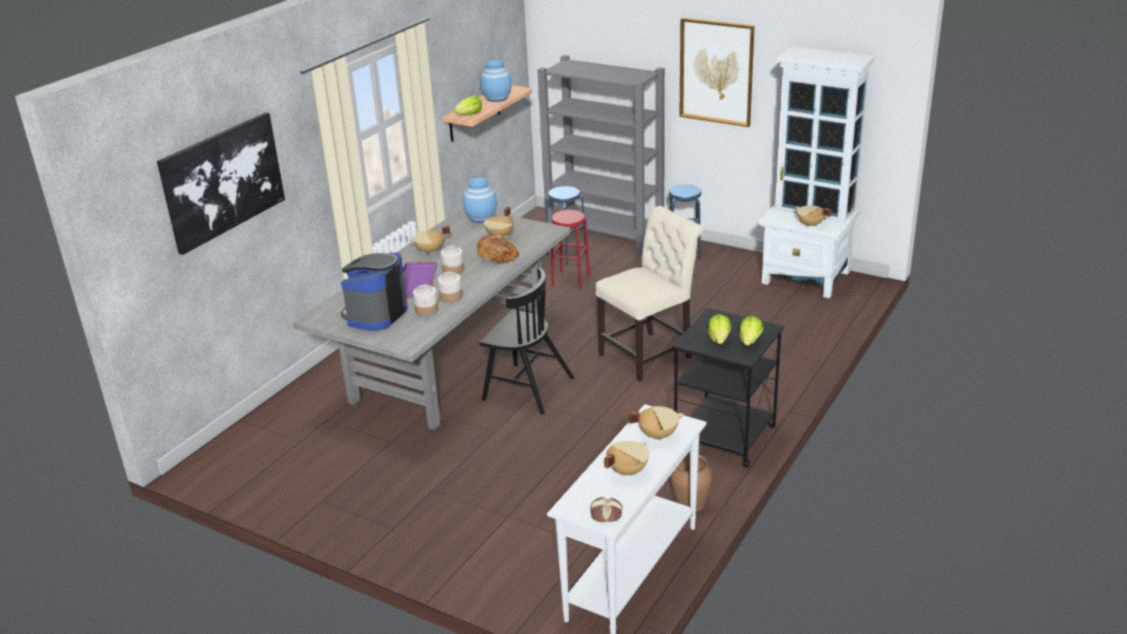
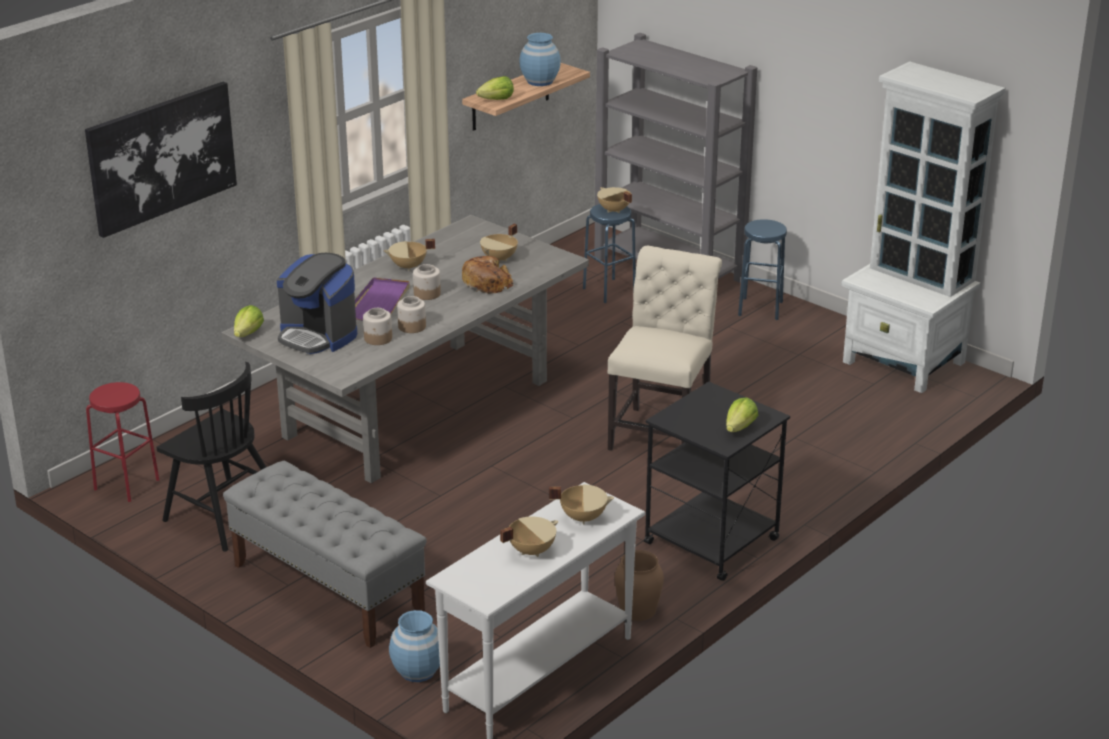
camera: 10 degrees right, 0 degrees up
(375, 315) = (318, 336): coffee machine -> coffee machine turned 90 degrees counterclockwise
(427, 526) = (327, 588): none -> grey bench
(481, 218) = (485, 233): blue vase -> blue vase (417, 670)
(523, 387) = (493, 449): black chair -> black chair (222, 512)
(570, 280) = (601, 325): red stool -> red stool (126, 484)
(606, 514) = (488, 591): bread -> none
(650, 355) = (662, 432): beige chair -> beige chair turned 45 degrees counterclockwise
(716, 72) = (819, 80): picture -> none
(719, 339) = (704, 421): lettuce -> lettuce (248, 334)
(810, 225) = (904, 294): beige cooking pot -> beige cooking pot (613, 210)

